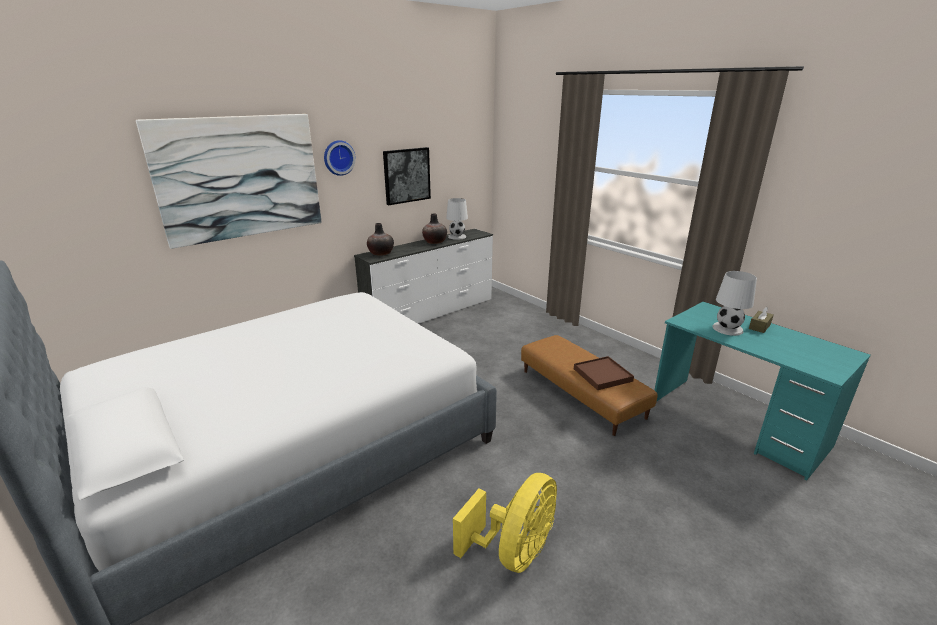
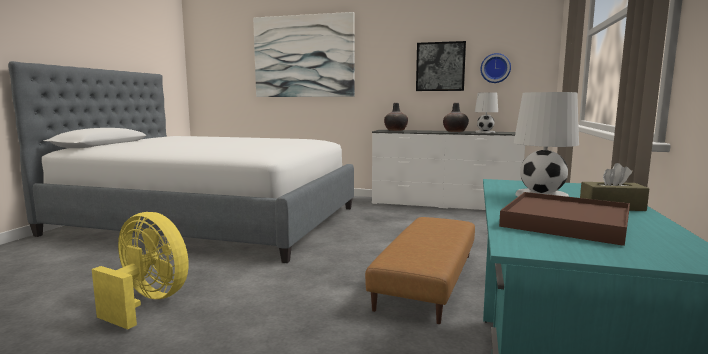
camera: 55 degrees right, 15 degrees down
(338, 157) = (376, 46): wall clock -> wall clock (495, 68)
(514, 551) = (147, 302): yellow fan -> yellow fan turned 150 degrees counterclockwise
(602, 375) = (422, 247): brown tray -> brown tray (565, 222)

